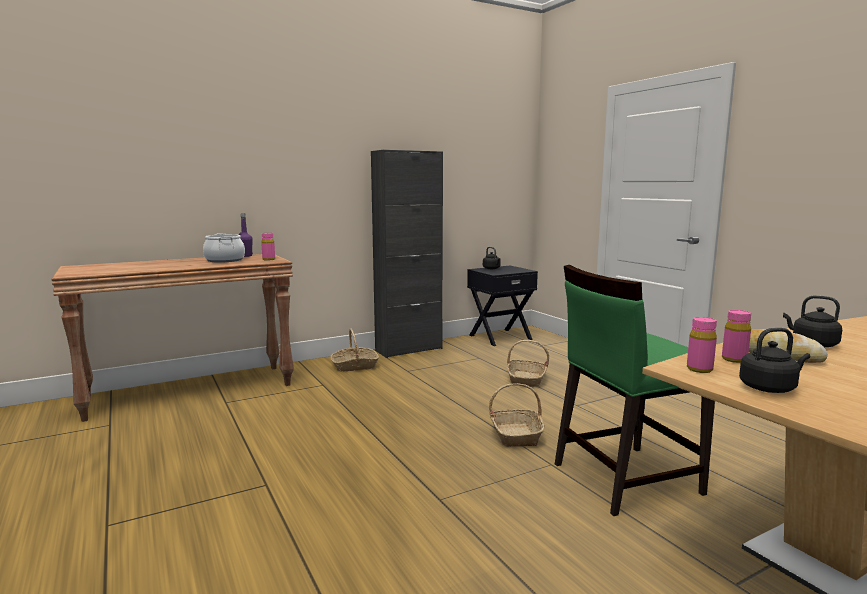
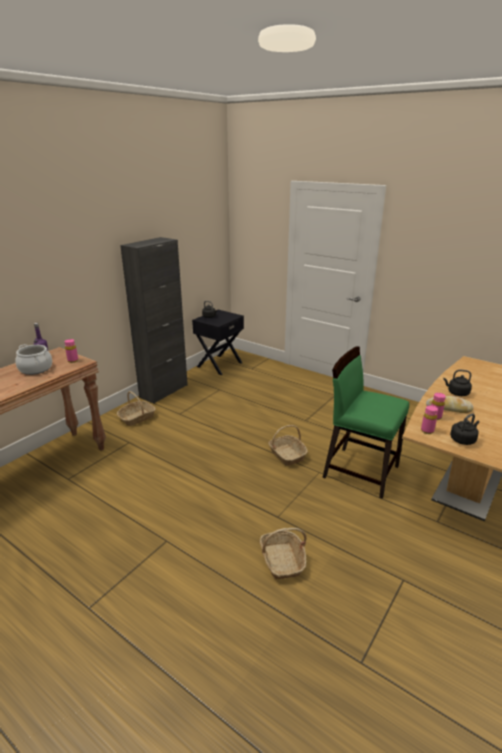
camera: 25 degrees left, 15 degrees up
(526, 379) = (262, 404): basket -> basket (282, 560)
(624, 478) = (360, 471): green chair -> green chair turned 75 degrees clockwise

